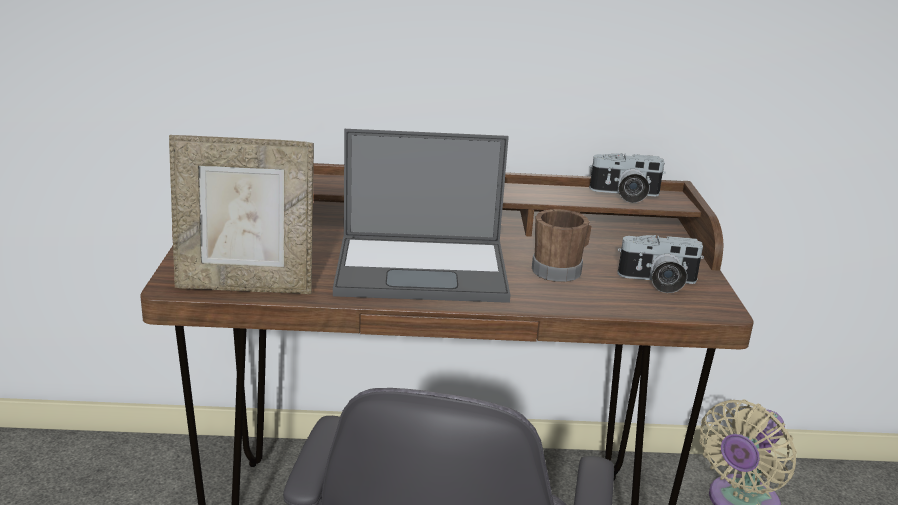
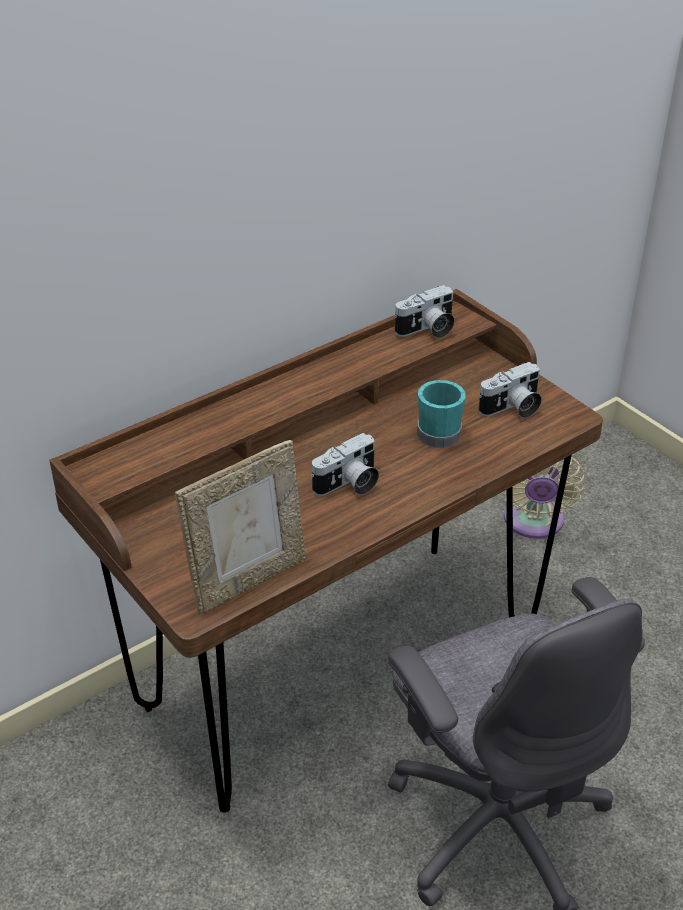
camera: 35 degrees left, 15 degrees up
(424, 269) = (349, 484): laptop -> camera
(560, 270) = (440, 431): brown mug -> turquoise mug

